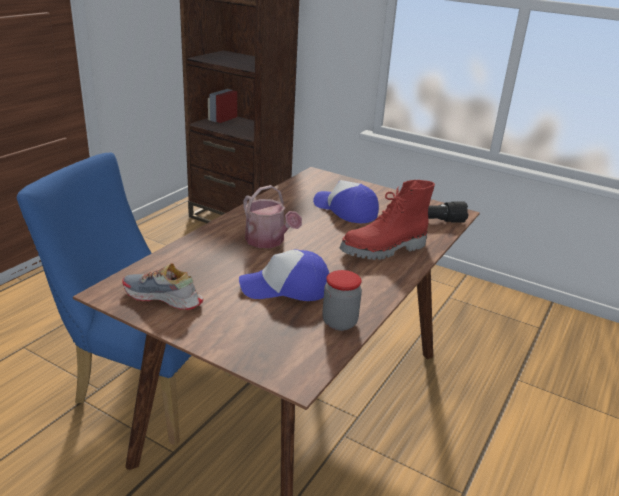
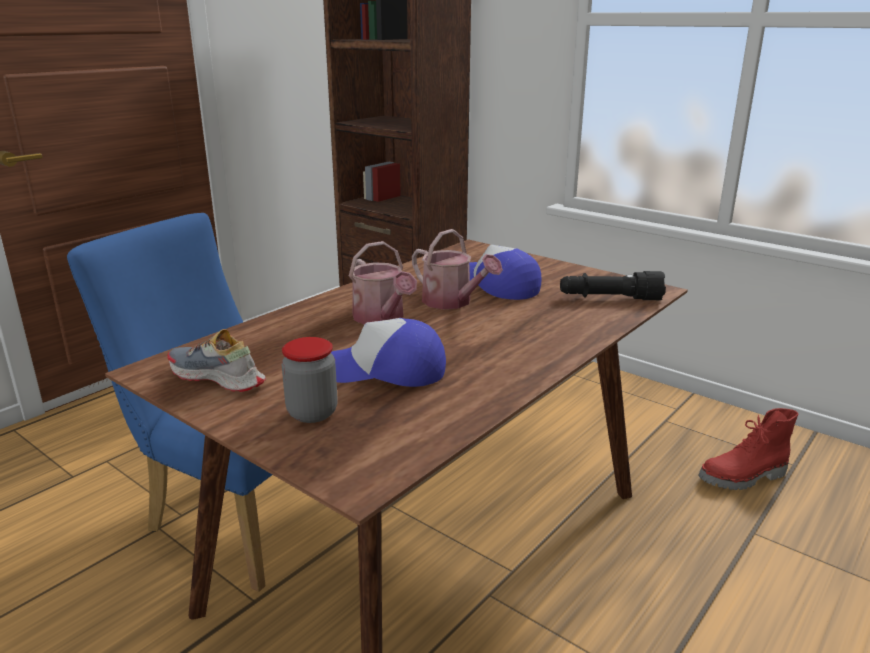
camera: 10 degrees right, 5 degrees down
(316, 226) = (452, 302): none -> watering can
(339, 322) = (445, 414): jar -> jar (312, 413)
(384, 250) = (537, 330): red boot -> red boot (743, 478)

